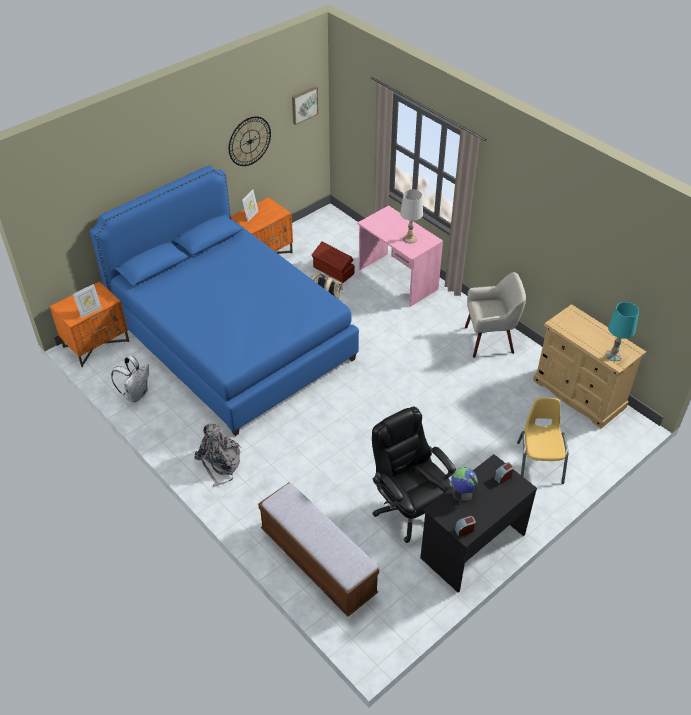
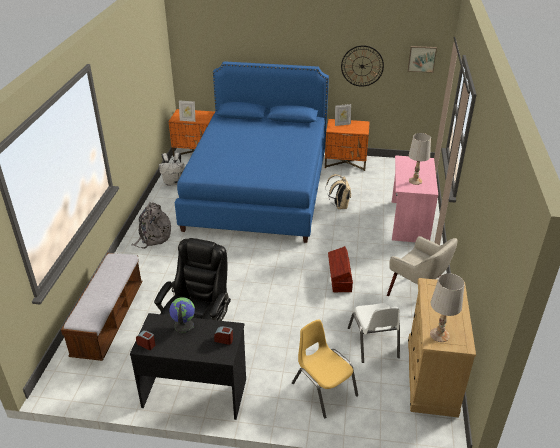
camera: 50 degrees right, 10 degrees down
(333, 271) = (374, 193): brown storage box -> brown storage box (339, 279)
(517, 401) = (373, 343): none -> white chair
(539, 462) = (323, 389): yellow chair -> yellow chair turned 90 degrees counterclockwise
(613, 355) = (439, 335): turquoise table lamp -> white table lamp

